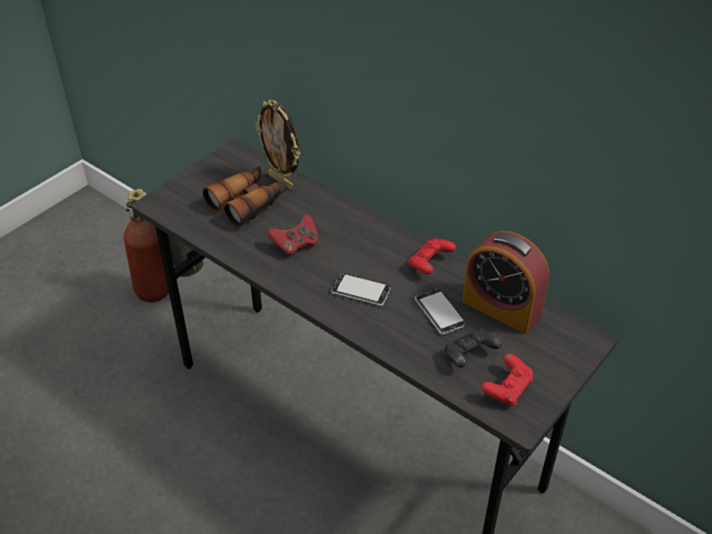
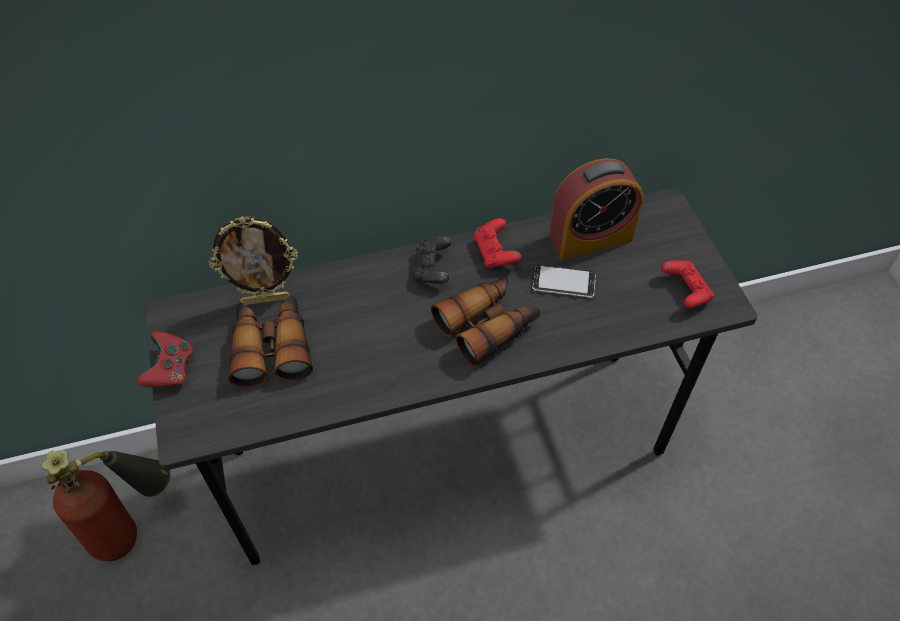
camera: 55 degrees left, 10 degrees up
(295, 245) = (376, 341): red game controller -> red game controller (171, 370)
(361, 291) = (488, 325): phone -> binoculars
(469, 355) = (630, 293): black game controller -> black game controller (432, 269)

